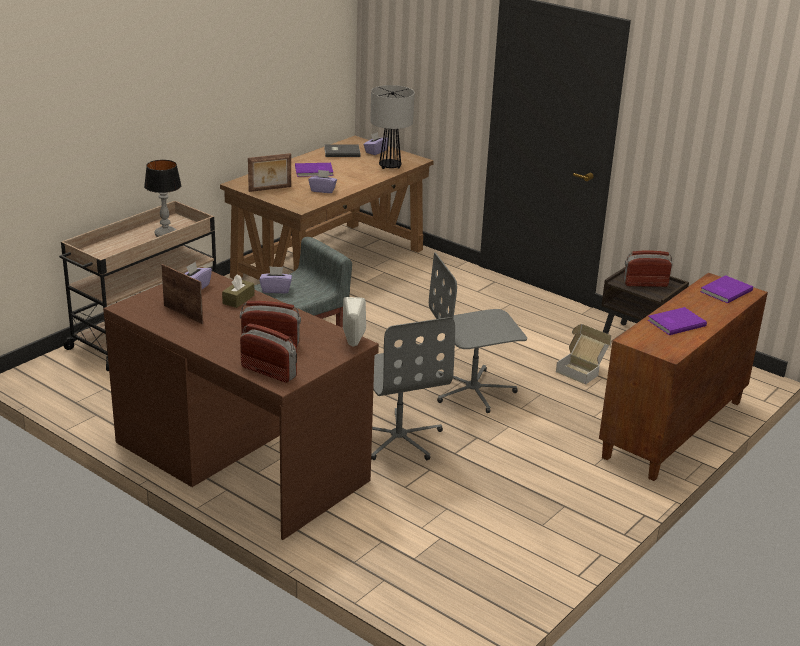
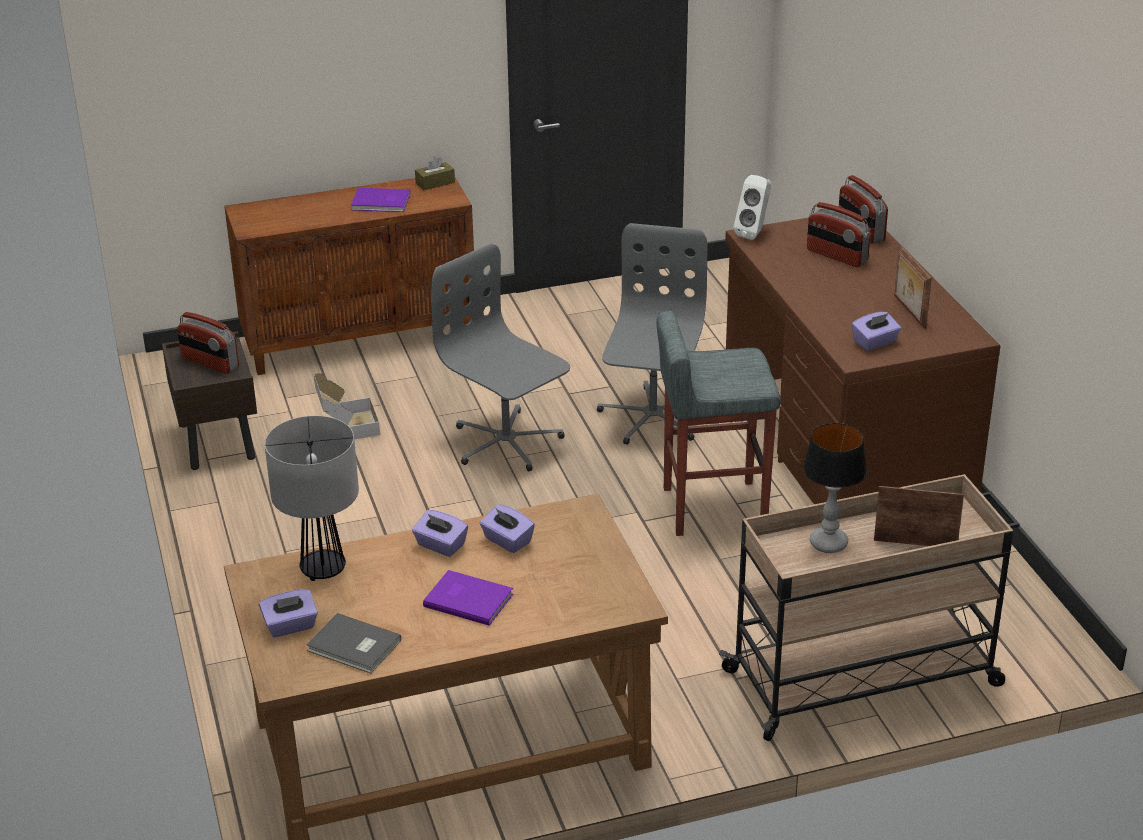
camera: 145 degrees left, 5 degrees up
(238, 299) = (833, 313): brown tissue box -> brown tissue box (435, 183)
(270, 189) = (592, 571): picture frame -> picture frame (915, 543)
(276, 290) = (749, 379): purple tissue box -> purple tissue box (440, 545)
(473, 391) = (506, 443): grey office chair -> grey office chair turned 150 degrees counterclockwise
(724, 291) = (265, 217): purple book -> none

